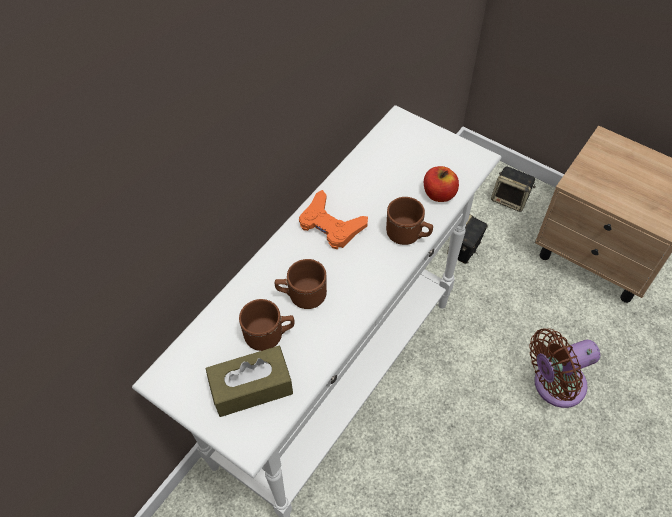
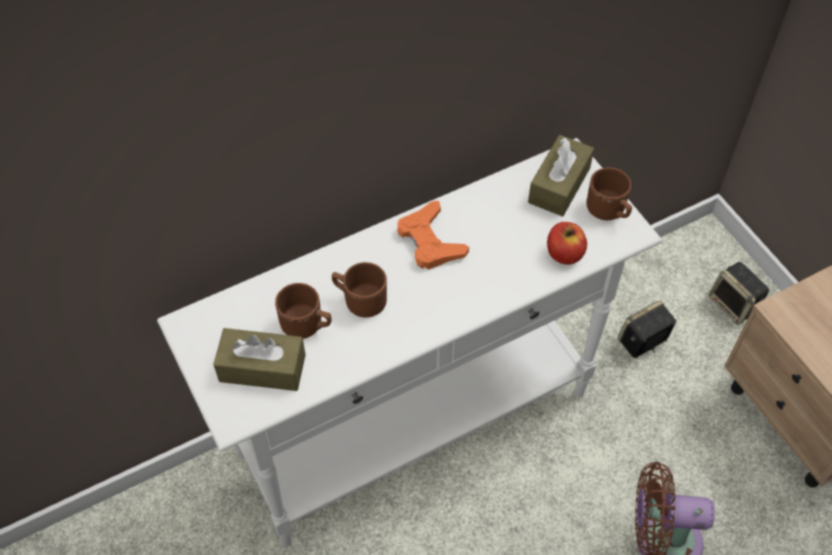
camera: 25 degrees right, 0 degrees up
(403, 144) = (559, 185): none -> brown tissue box
(408, 235) = (504, 284): brown mug -> brown mug (608, 212)

